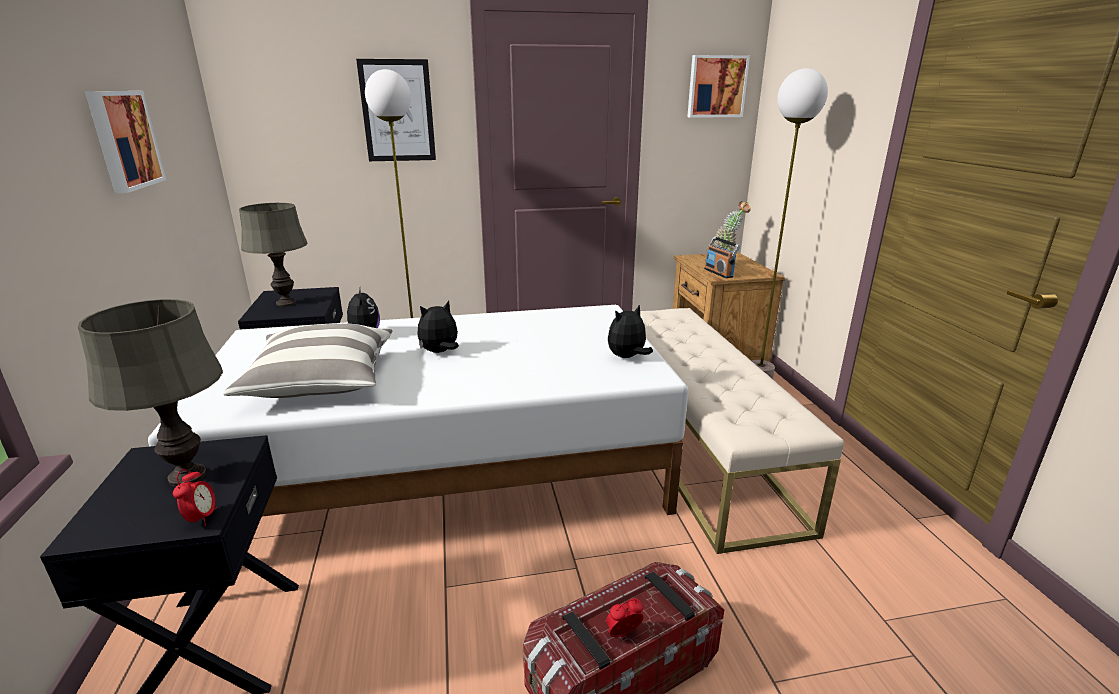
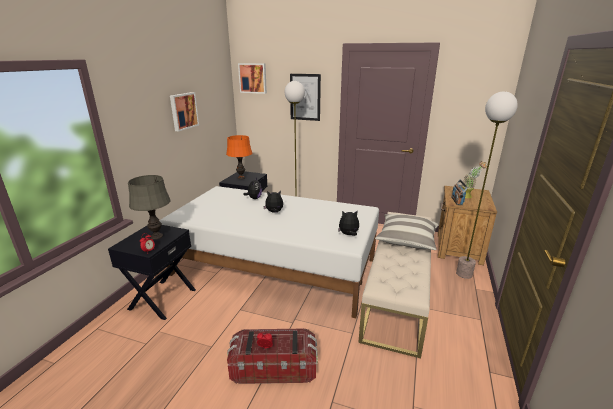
camera: 30 degrees right, 0 degrees up
(286, 303) = (241, 178): grey table lamp -> orange table lamp
(321, 381) = (222, 214): pillow -> pillow (407, 240)
(716, 86) = (481, 91): picture -> picture (253, 78)

